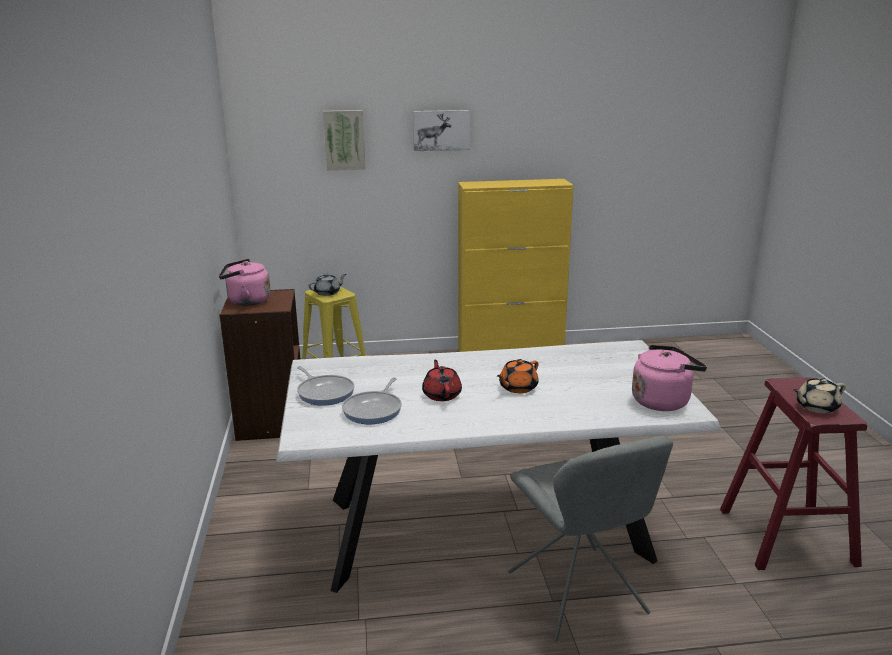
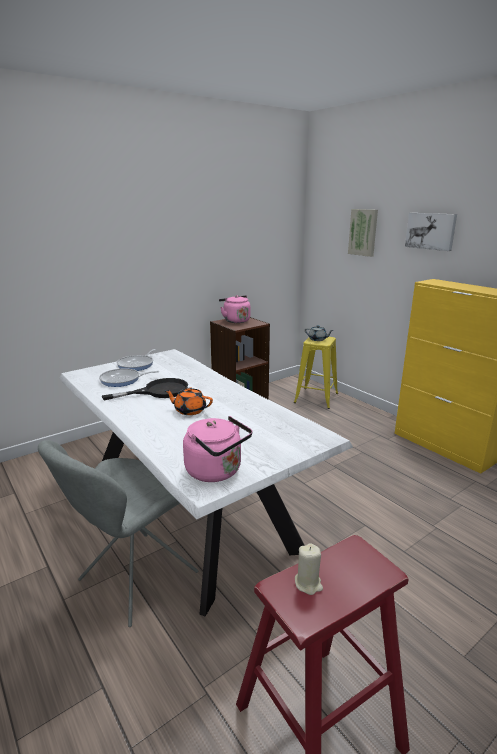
camera: 60 degrees right, 0 degrees up
(442, 394) = (158, 391): red teapot -> black frying pan
(816, 407) = (308, 583): beige teapot -> beige candle

